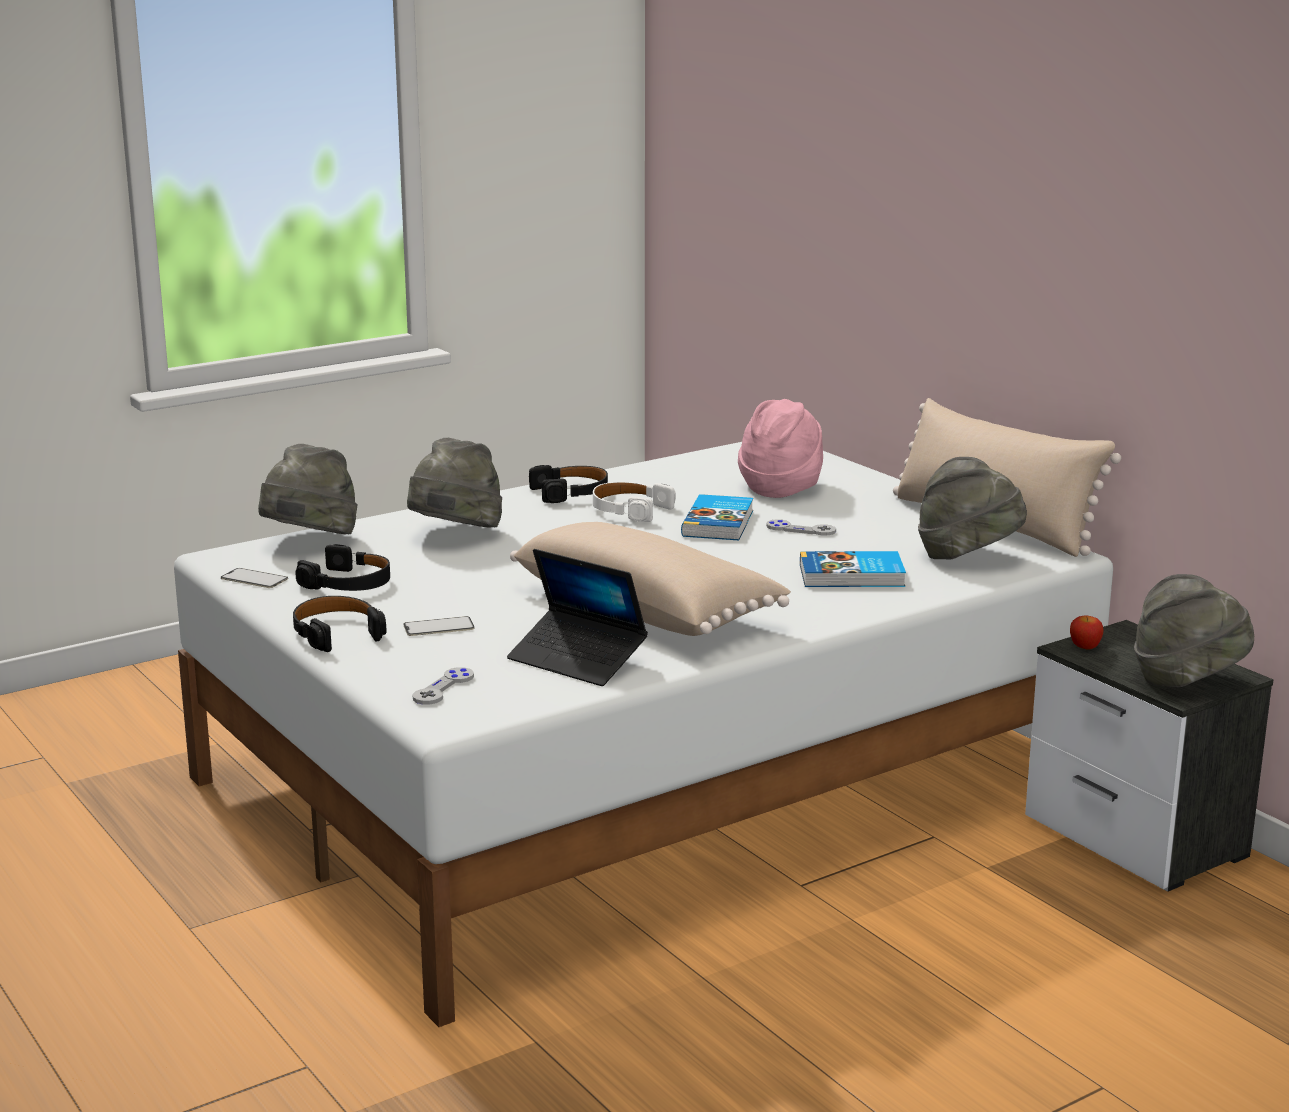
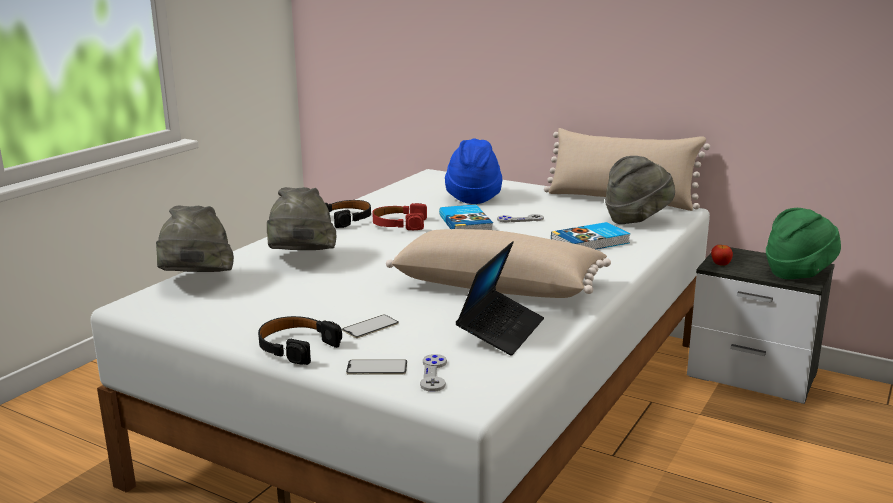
camera: 25 degrees left, 0 degrees up
(254, 579) = (180, 317): phone -> phone (377, 368)
(348, 583) = (261, 306): black headphones -> none
(577, 660) = (501, 331): laptop -> laptop turned 75 degrees counterclockwise
(630, 510) = (399, 224): white headphones -> red headphones
(781, 487) = (473, 197): pink hat -> blue hat
(1187, 681) = (798, 273): grey hat -> green hat

